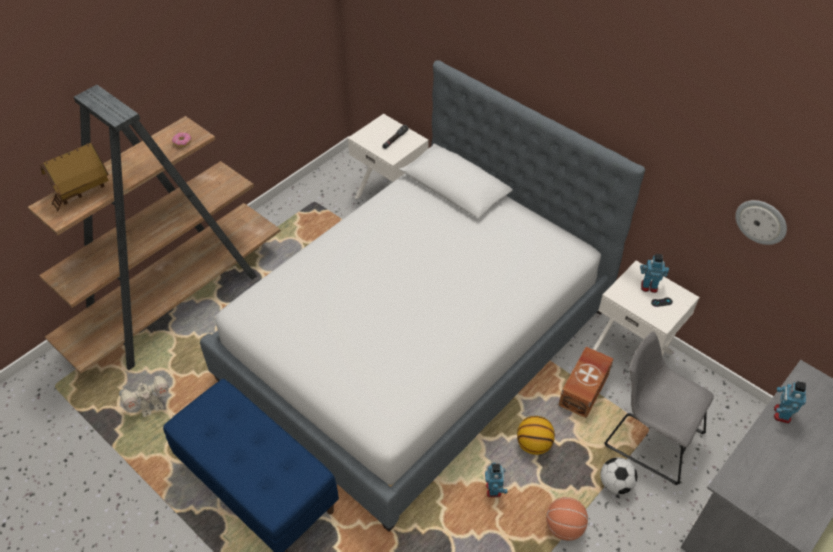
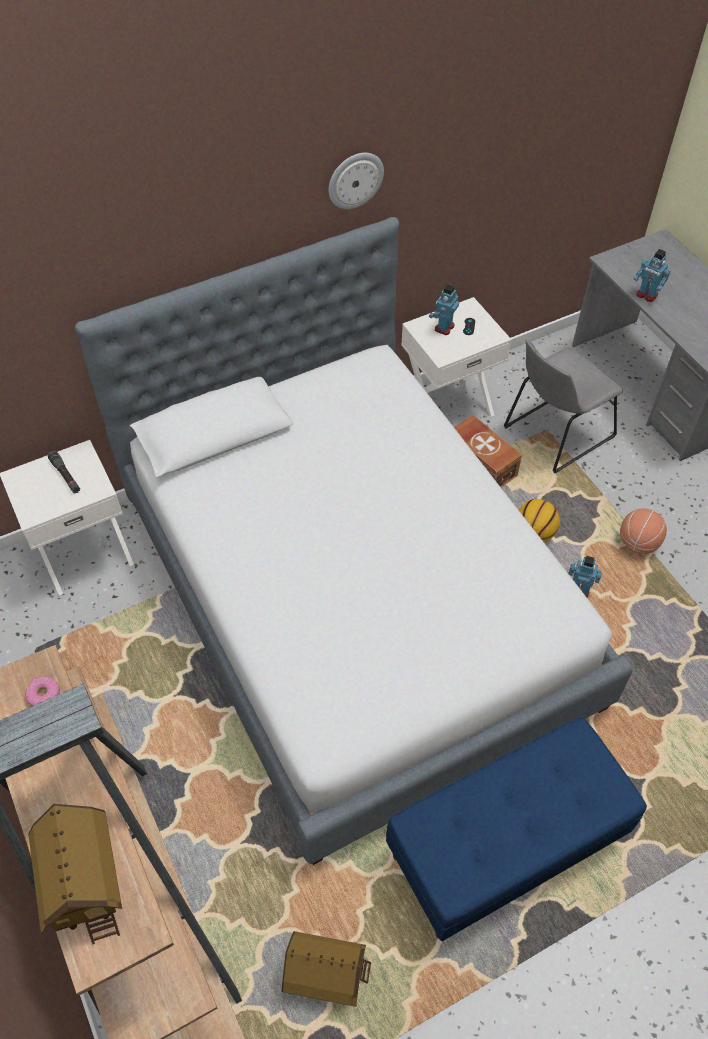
camera: 70 degrees left, 5 degrees up
(151, 407) = (326, 974): toy robot -> toy house
(615, 484) = (600, 483): football -> none
(761, 221) = (509, 170): wall clock -> wall clock (355, 180)

